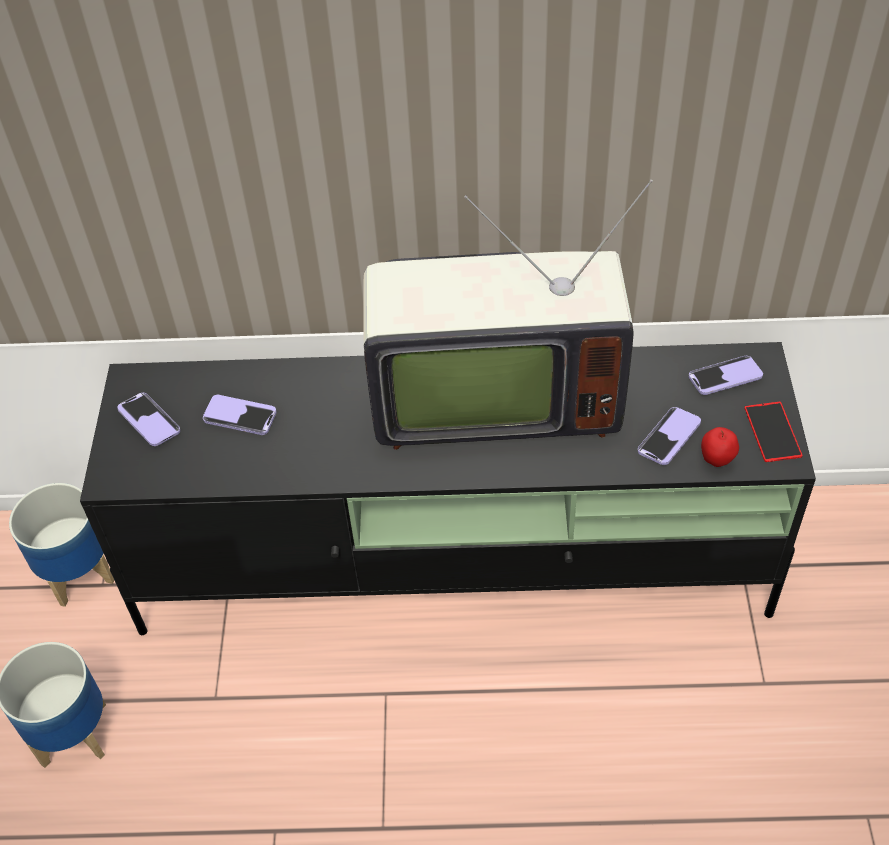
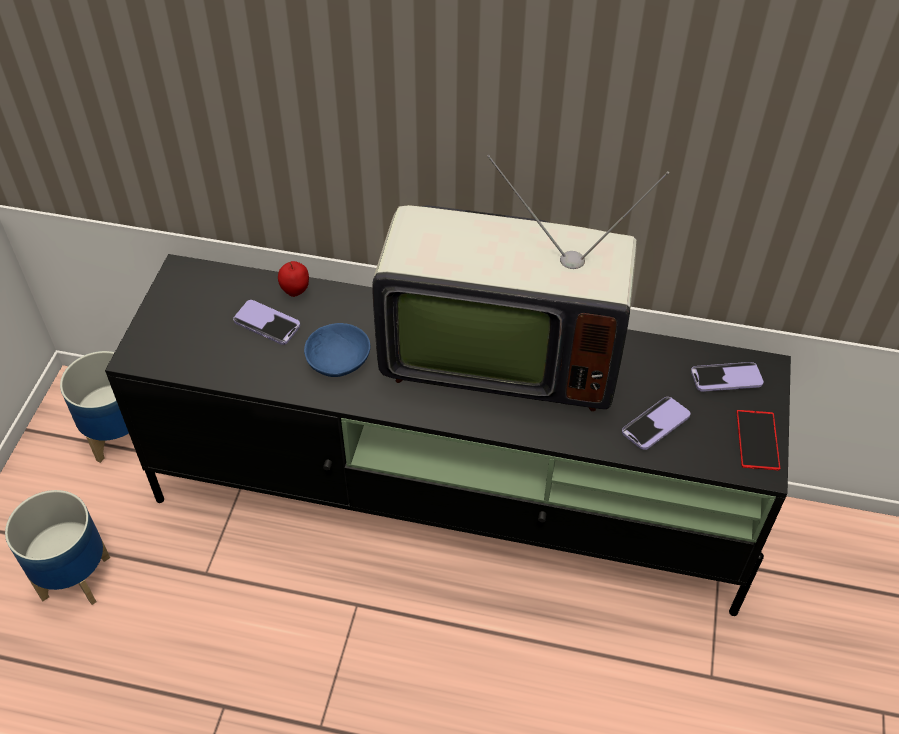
camera: 10 degrees right, 0 degrees up
(149, 421) = (186, 311): phone -> none
(328, 441) = (339, 362): none -> blue bowl
(716, 461) = (695, 456): apple -> apple (295, 292)

